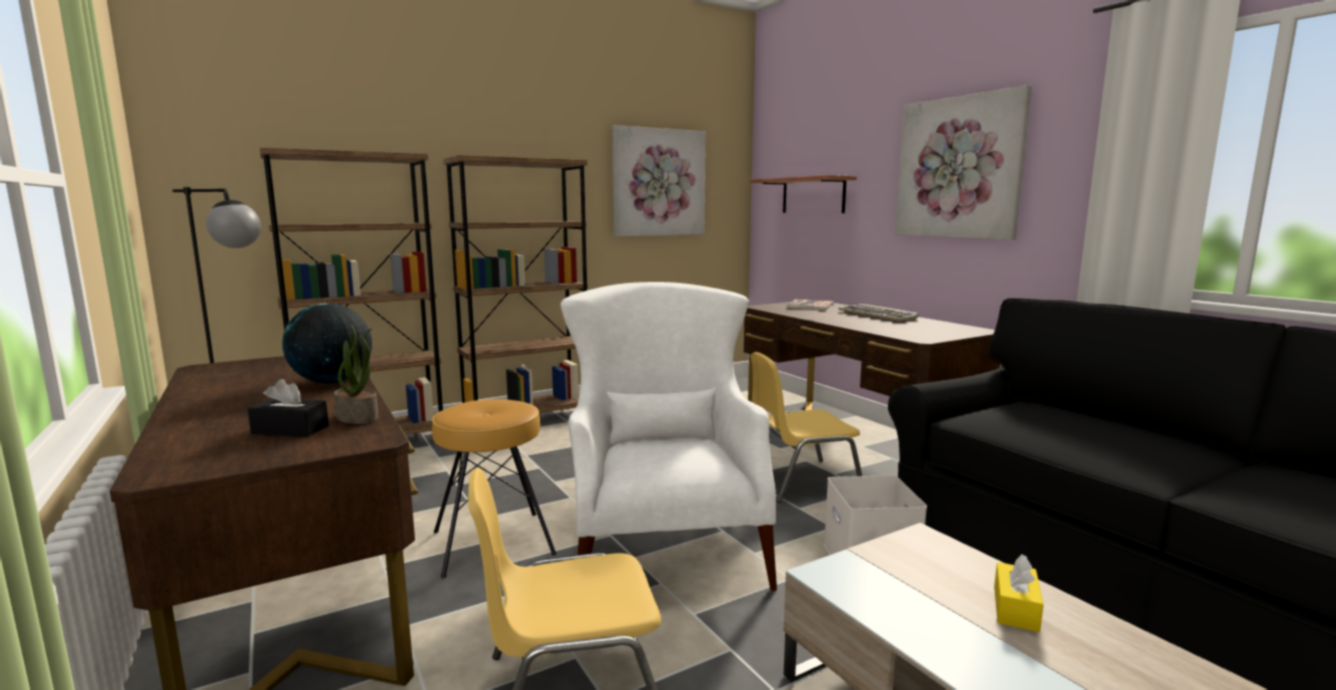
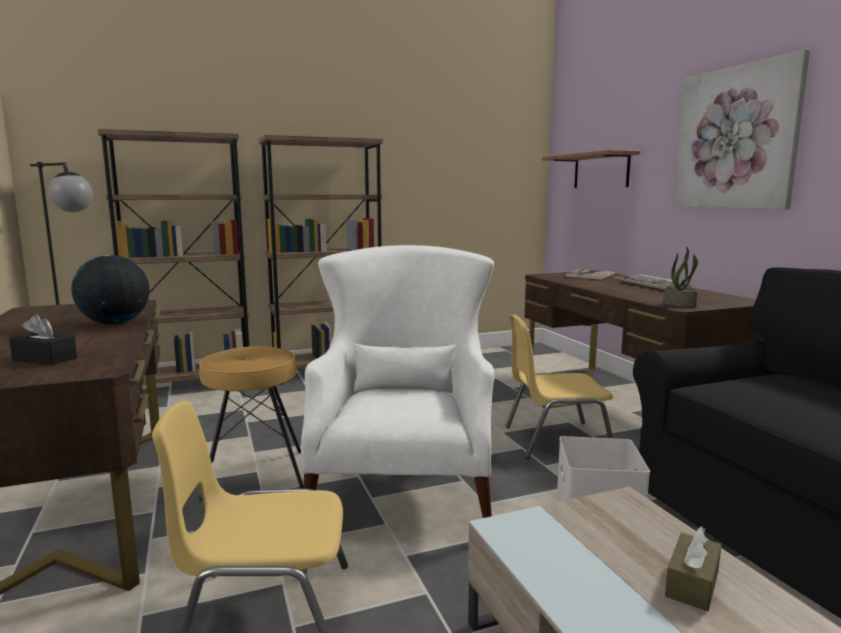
camera: 10 degrees right, 0 degrees up
(358, 417) = (107, 352): potted plant -> potted plant (680, 304)
(659, 182) = (457, 160): picture -> none
(1015, 608) = (692, 583): yellow tissue box -> brown tissue box

